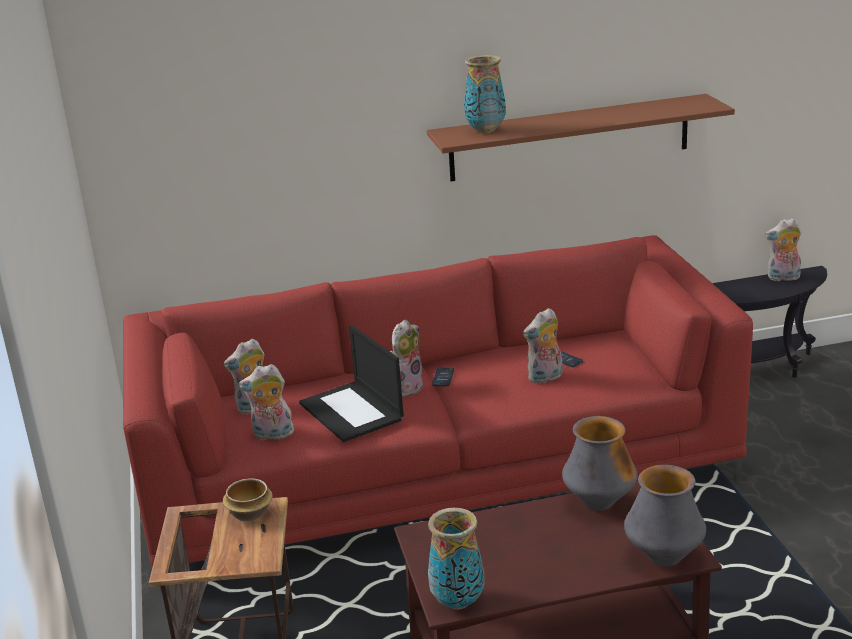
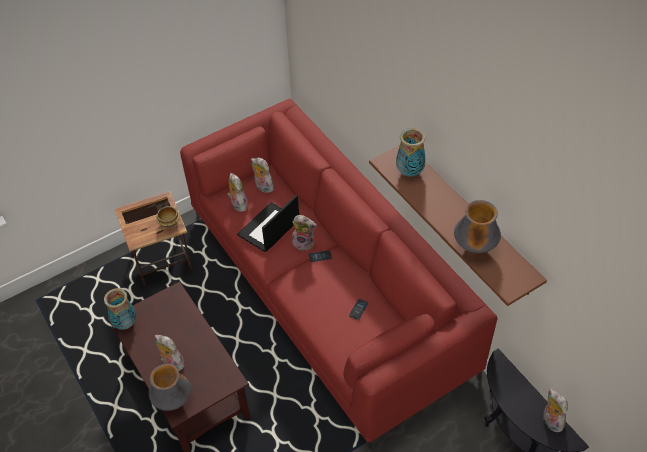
camera: 70 degrees right, 25 degrees up
(545, 378) = (331, 305): plush toy -> plush toy (171, 363)
(599, 504) = (216, 362): vase -> vase (475, 247)

